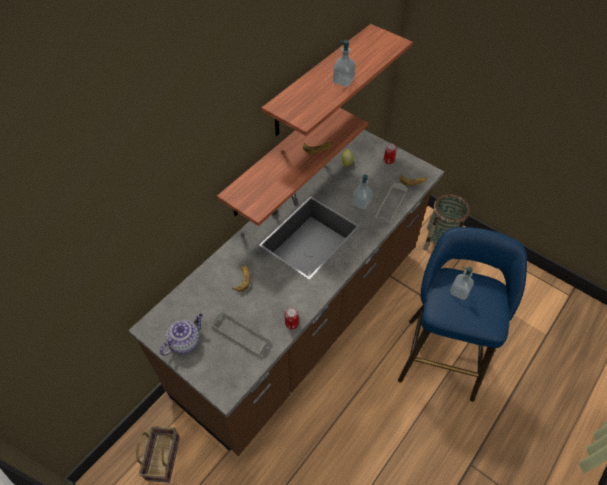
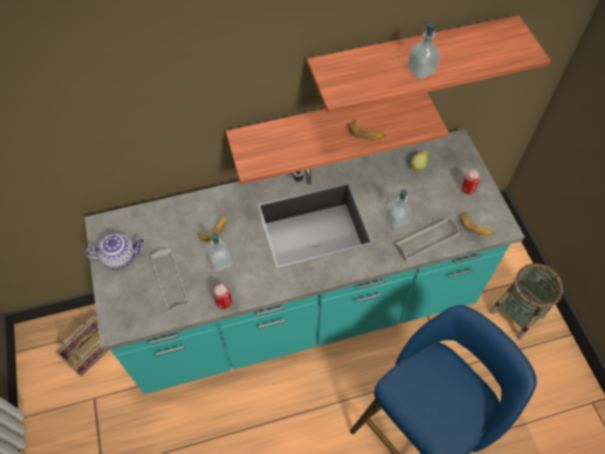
camera: 35 degrees right, 5 degrees up
(303, 321) = (302, 308): brown counter -> turquoise counter
(459, 291) = (437, 381): soap dispenser -> soap dispenser (221, 261)

